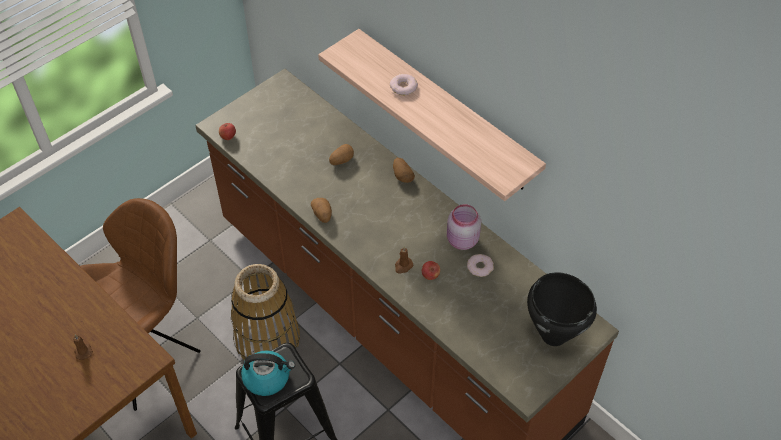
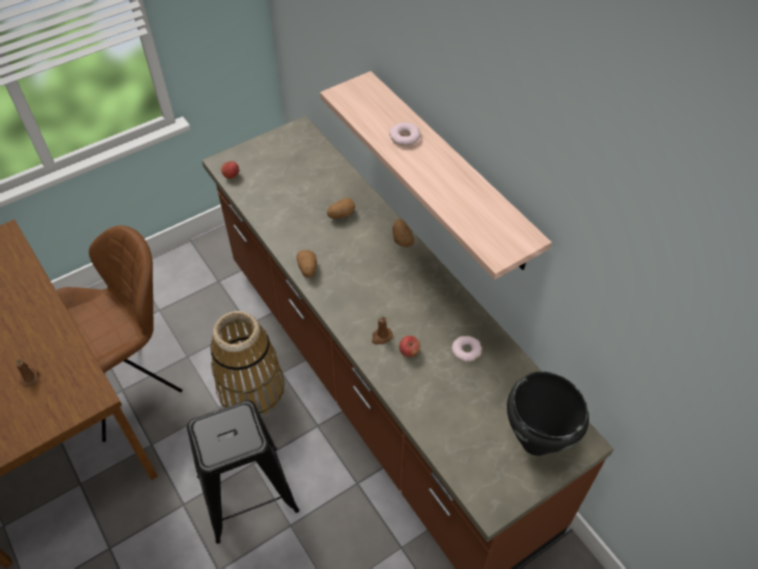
camera: 10 degrees right, 0 degrees up
(267, 378) = (218, 436): kettle -> none
(461, 240) = (451, 318): pink jar -> none

